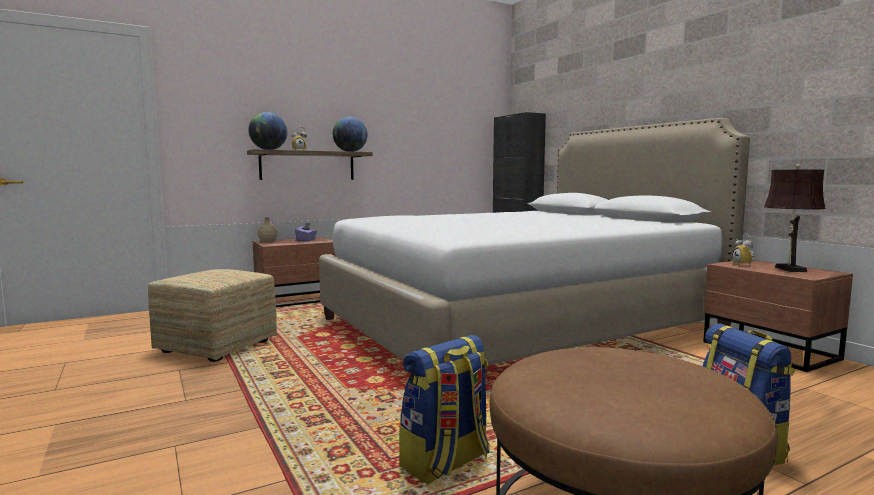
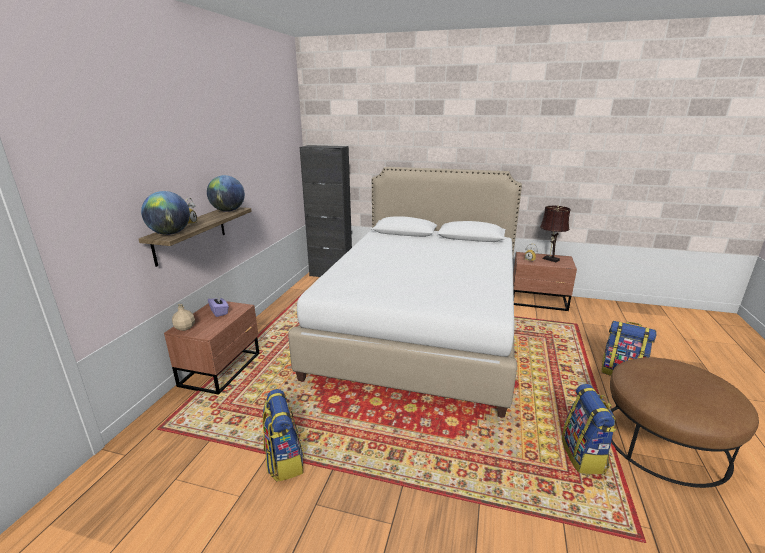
camera: 45 degrees left, 15 degrees up
(217, 346) = (284, 460): ottoman -> backpack

